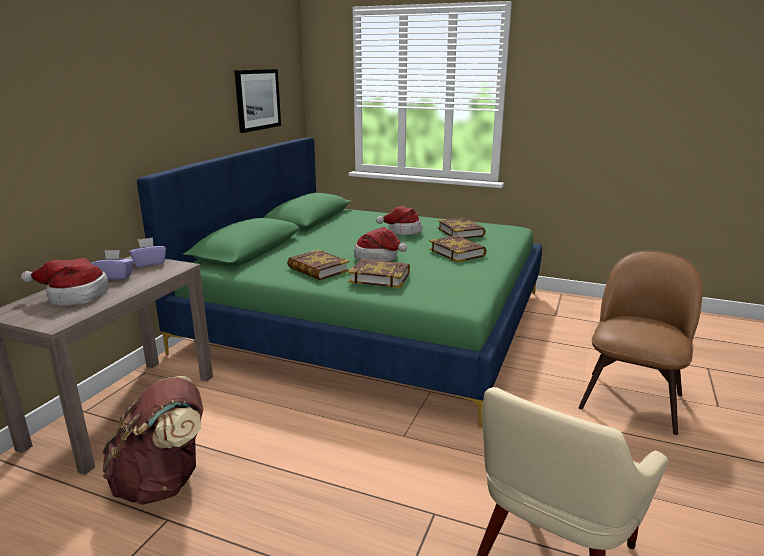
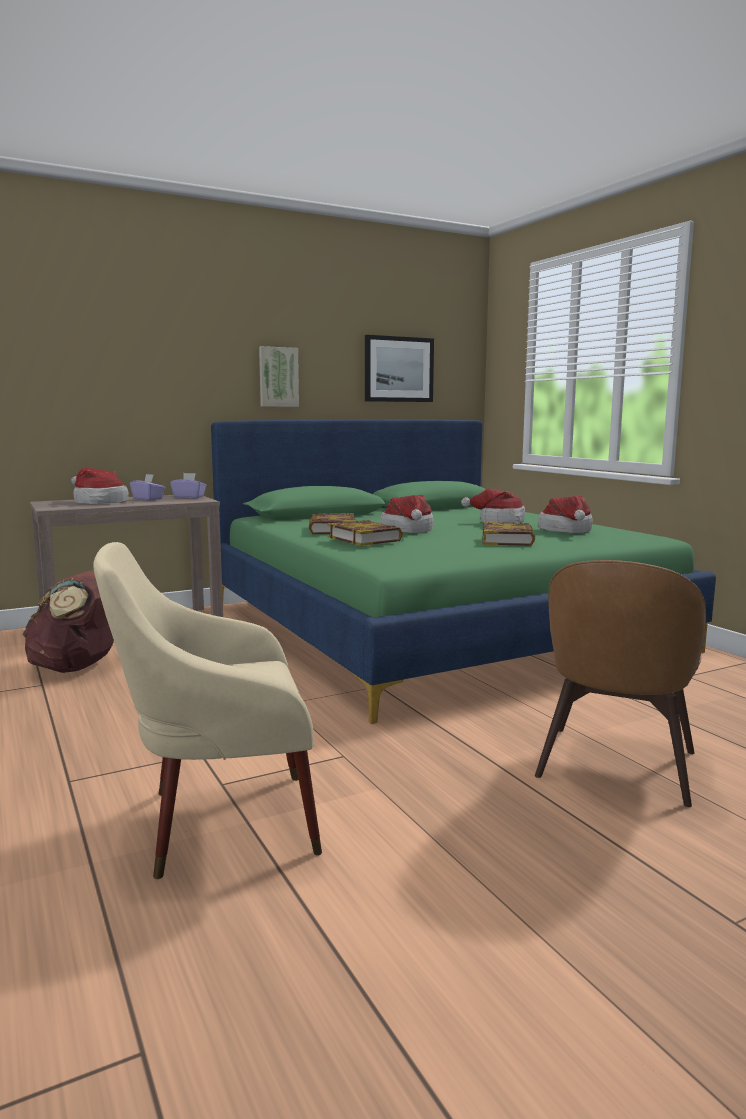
camera: 40 degrees right, 10 degrees down
(179, 120) = (278, 377): none -> picture
(461, 232) = (567, 530): book -> hat
(632, 398) = (615, 767): brown chair -> brown chair turned 135 degrees clockwise

